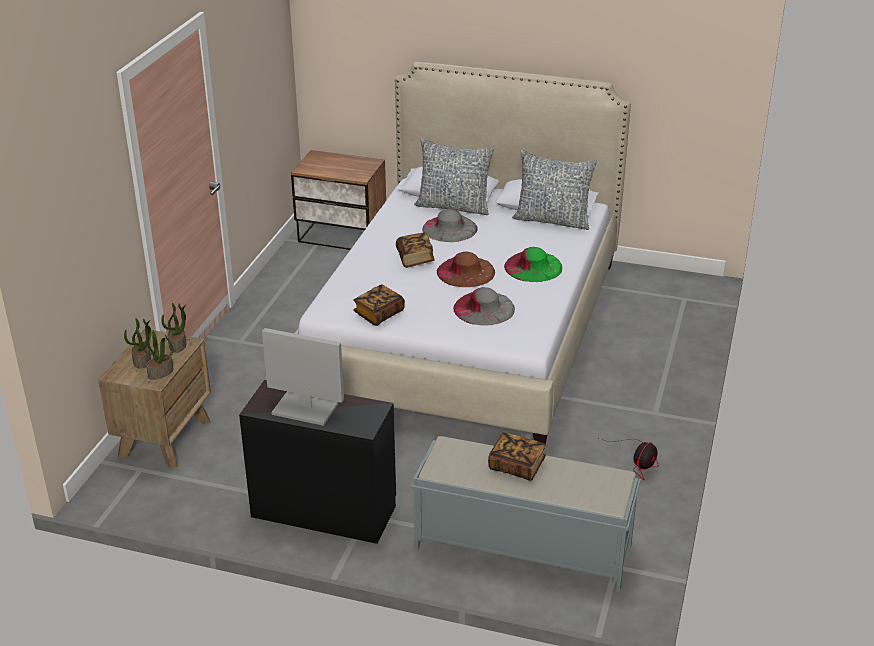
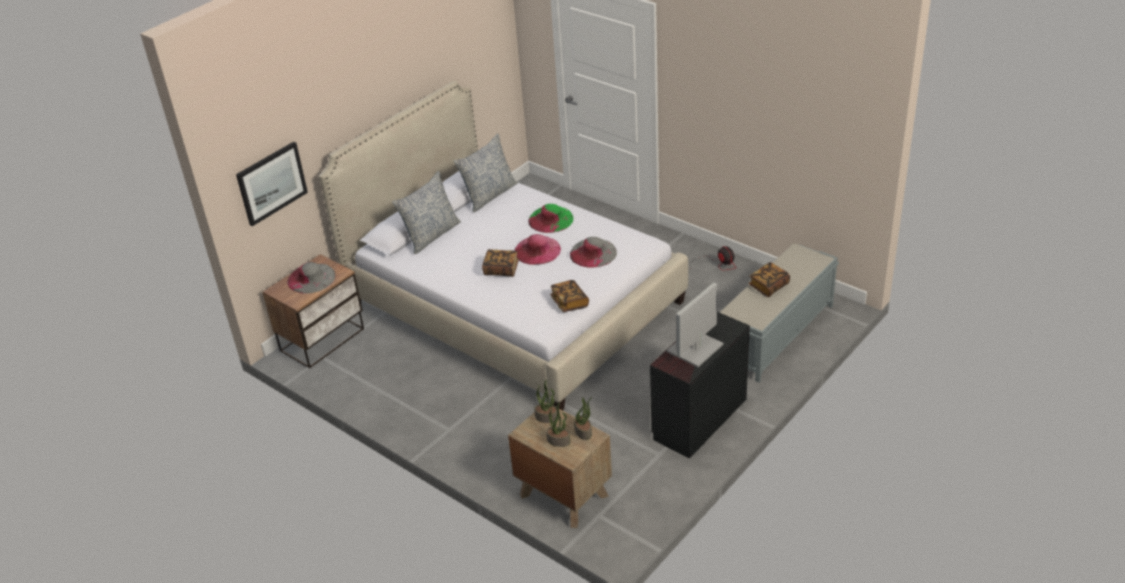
camera: 65 degrees left, 5 degrees up
(349, 52) = (271, 183): none -> picture
(449, 228) = (466, 244): grey hat -> grey hat (311, 278)
(465, 272) = (537, 250): brown hat -> pink hat

